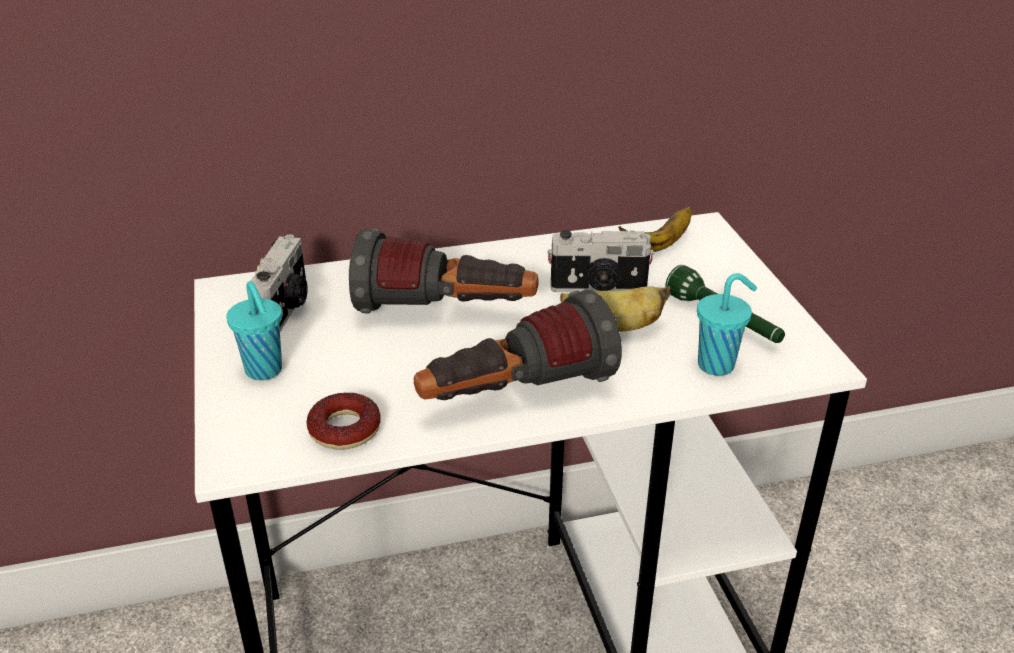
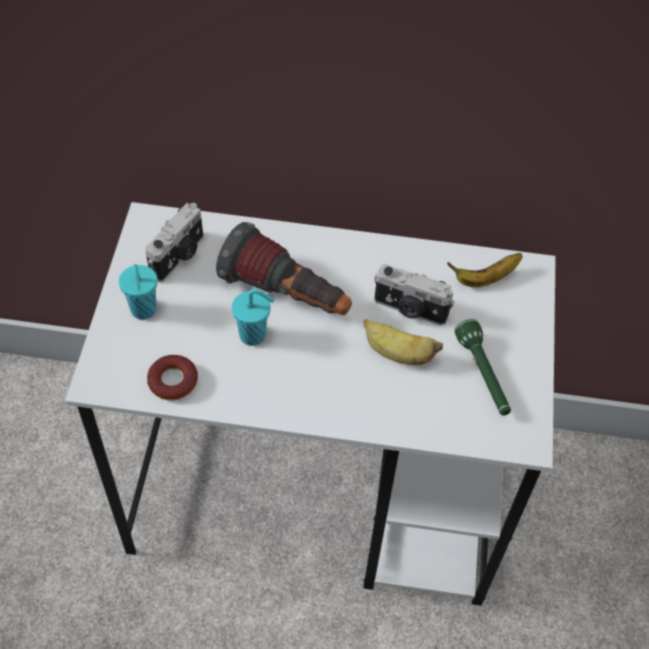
camera: 20 degrees right, 20 degrees up
(515, 396) = (295, 393): flashlight -> none
(718, 365) = (451, 416): turquoise cup -> turquoise cup (254, 335)

